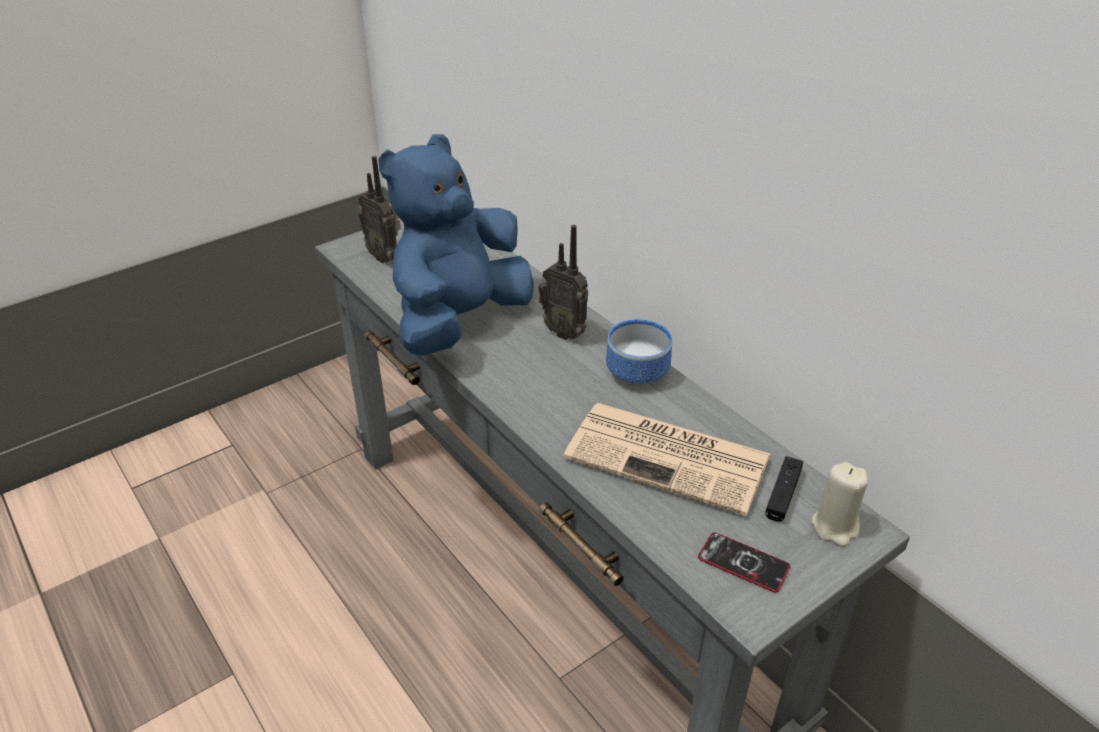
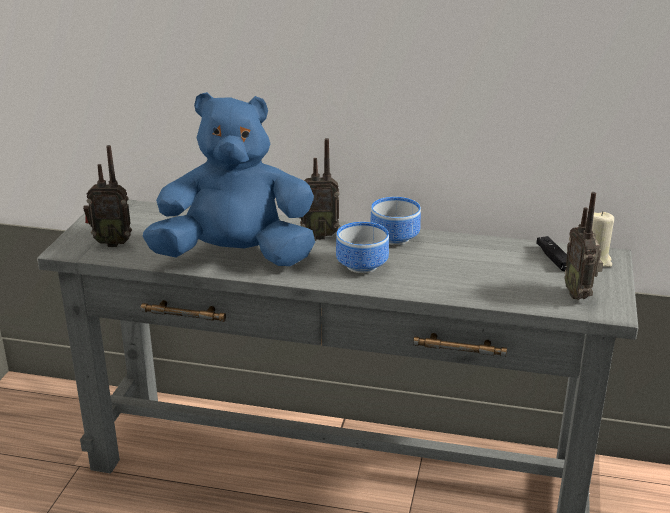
camera: 40 degrees left, 10 degrees down
(459, 321) = (236, 257): blue plush toy -> blue plush toy turned 90 degrees clockwise
(556, 389) = (360, 265): none -> bowl
(671, 457) = (475, 268): newspaper -> none
(743, 563) = (579, 294): phone -> radio

